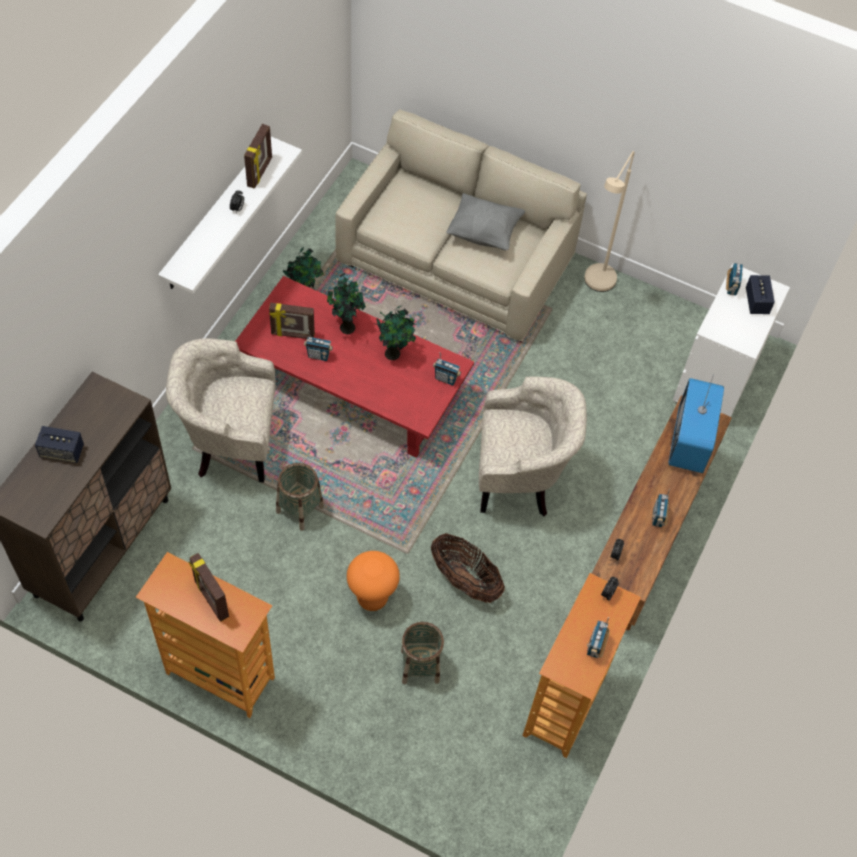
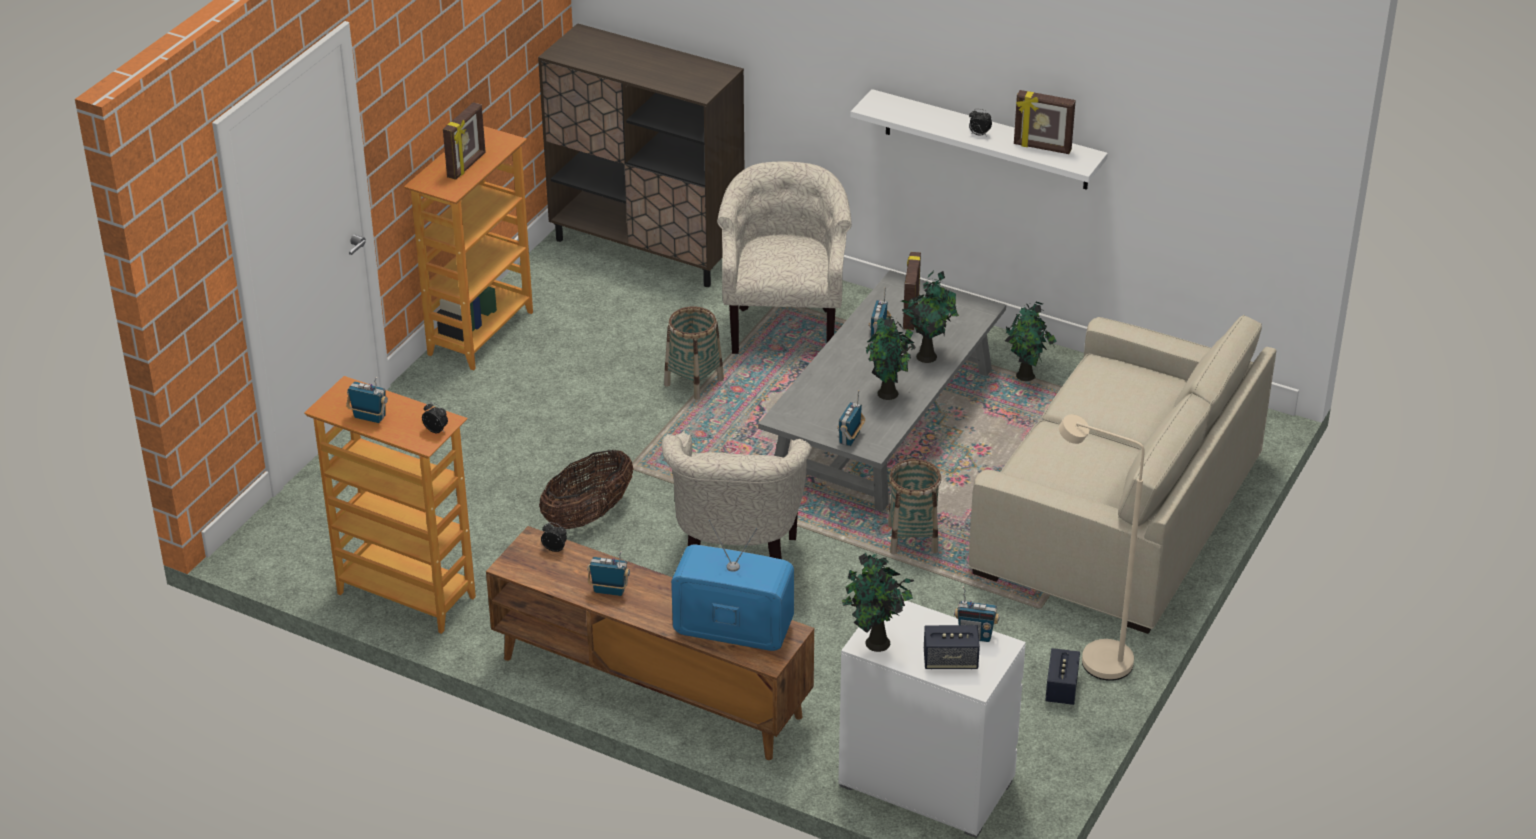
camera: 95 degrees right, 20 degrees down
(62, 451) = (640, 58): speaker -> speaker (1061, 689)
(211, 599) = (467, 165): picture frame -> picture frame turned 150 degrees clockwise
(354, 384) = (885, 422): red coffee table -> grey coffee table
(372, 598) = (568, 440): orange stool -> none
(420, 666) = (474, 477): basket -> basket (912, 539)
(484, 233) = (1097, 457): grey pillow -> none
(747, 340) = (876, 644): none -> potted plant

